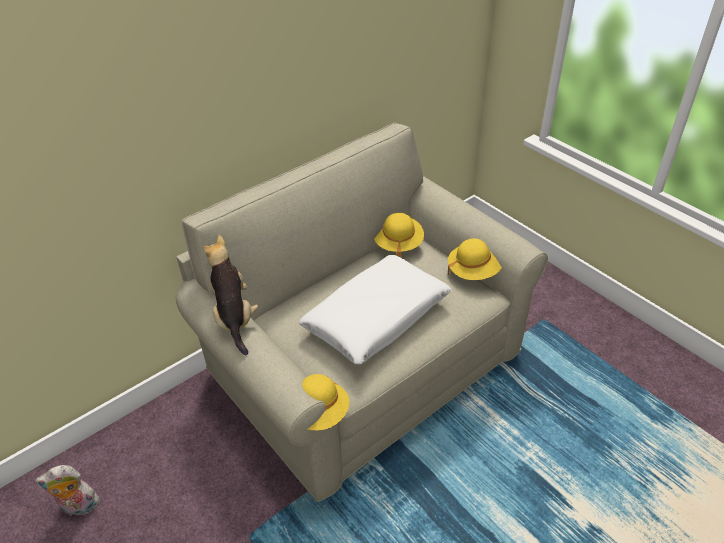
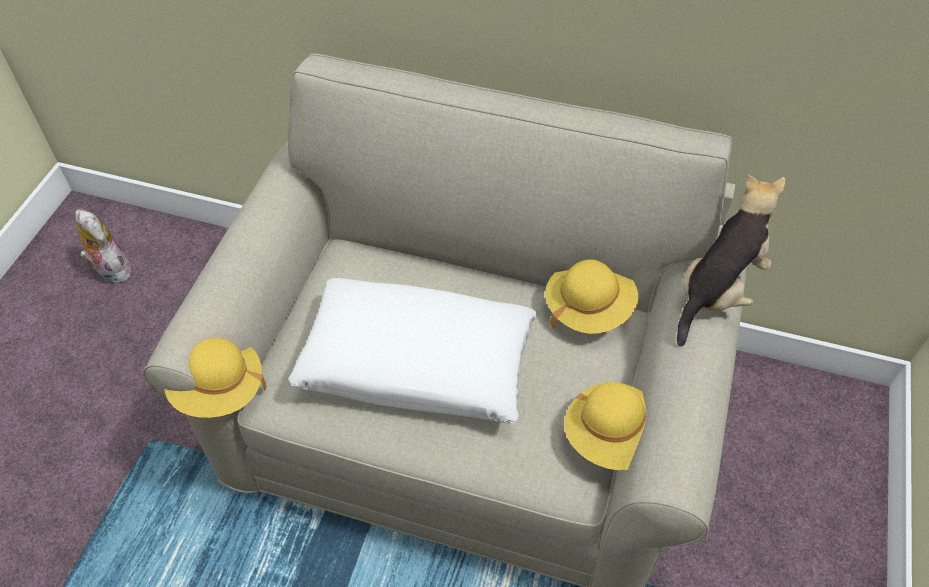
camera: 55 degrees right, 10 degrees up
(234, 317) = (271, 211): plush toy -> plush toy (717, 291)

